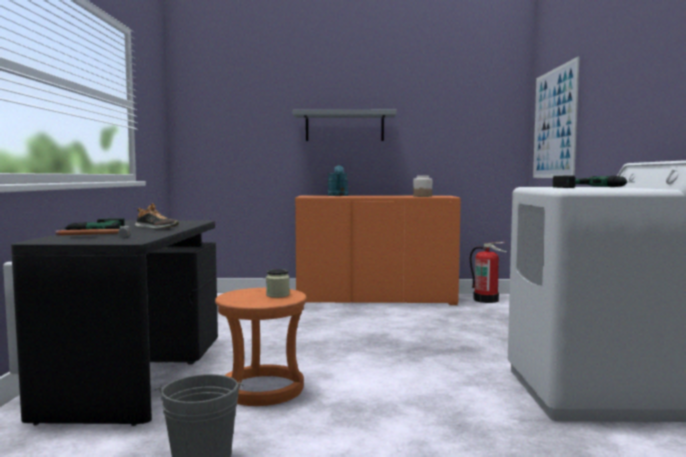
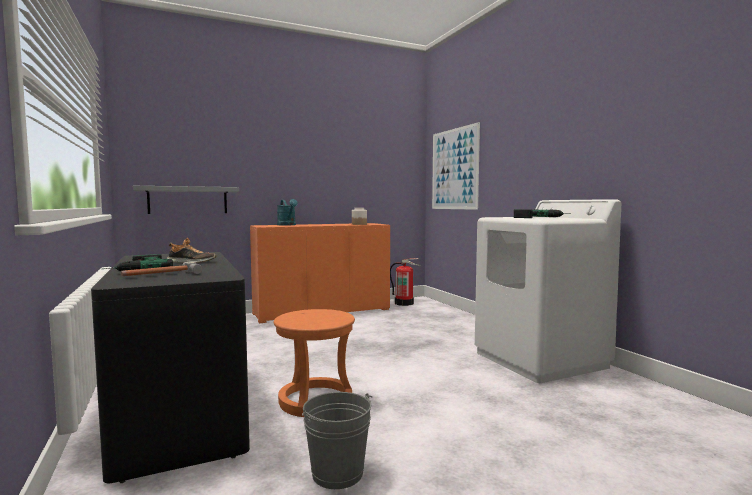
camera: 25 degrees left, 0 degrees up
(277, 295) = (327, 315): jar -> none
(344, 127) = (287, 165): grey shelf -> grey shelf (188, 200)

